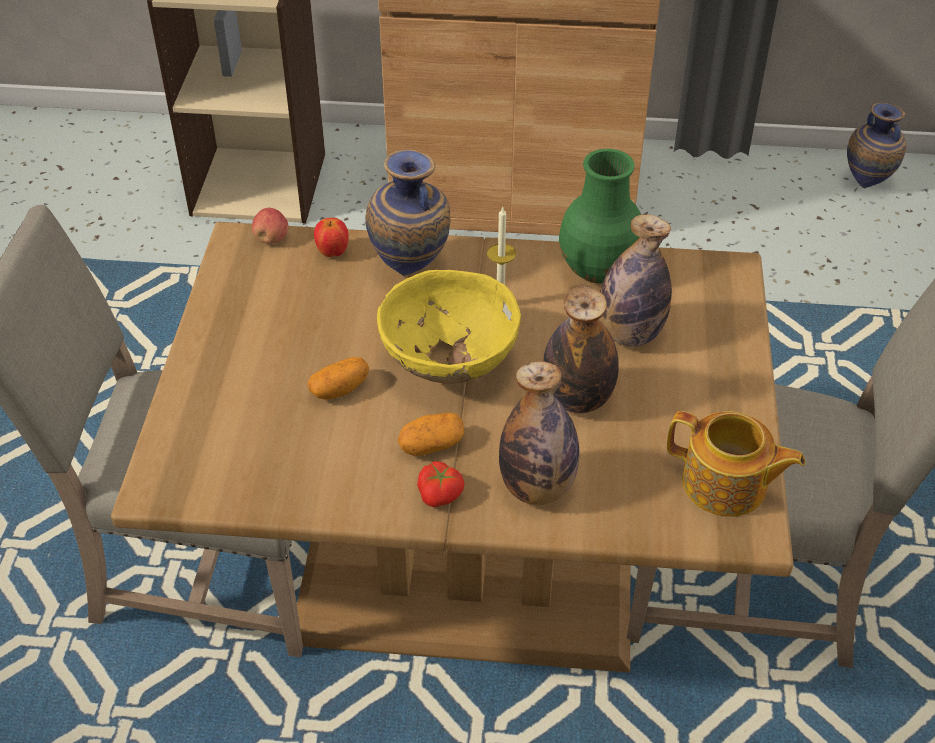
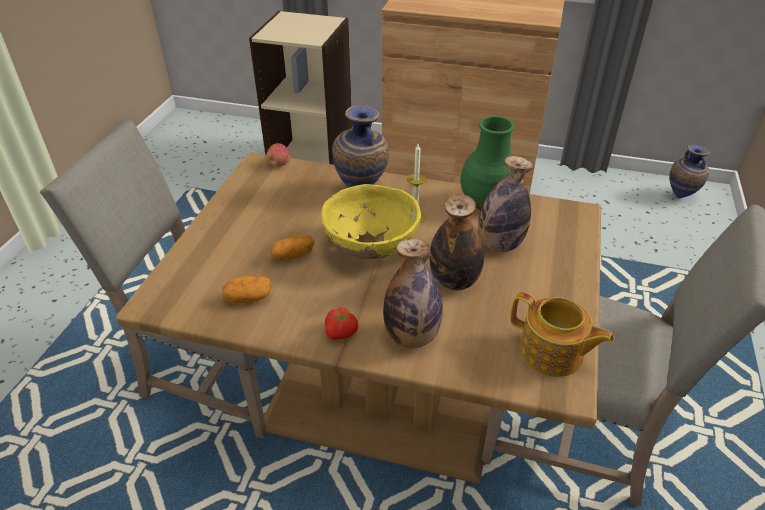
camera: 10 degrees right, 5 degrees down
(333, 252) = (314, 175): apple -> none
(431, 445) = (344, 299): potato -> potato (248, 298)

